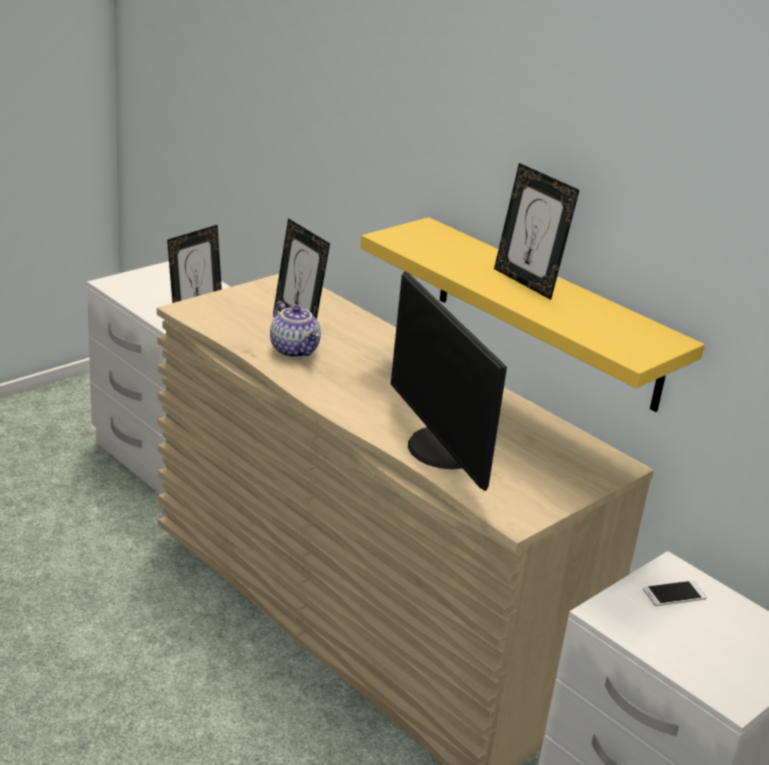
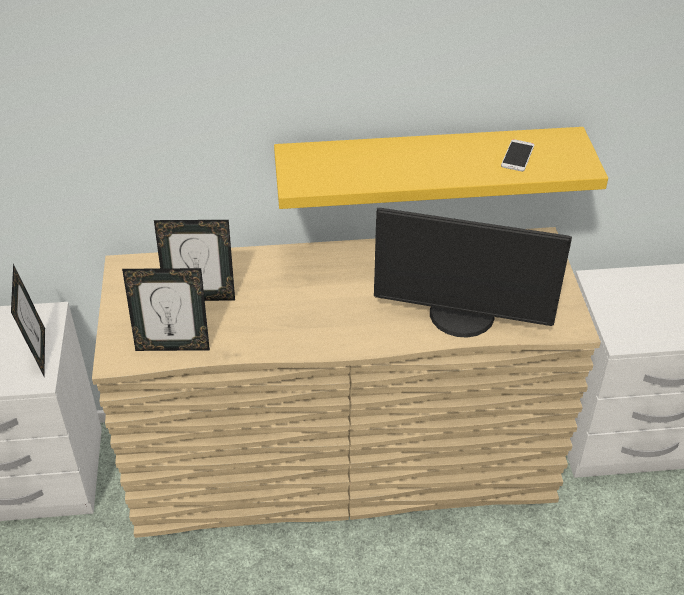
camera: 50 degrees left, 15 degrees up
(295, 350) = (251, 324): teapot -> none
(526, 282) = (435, 155): picture frame -> picture frame (173, 346)
(674, 594) = (622, 295): phone -> phone (517, 156)

